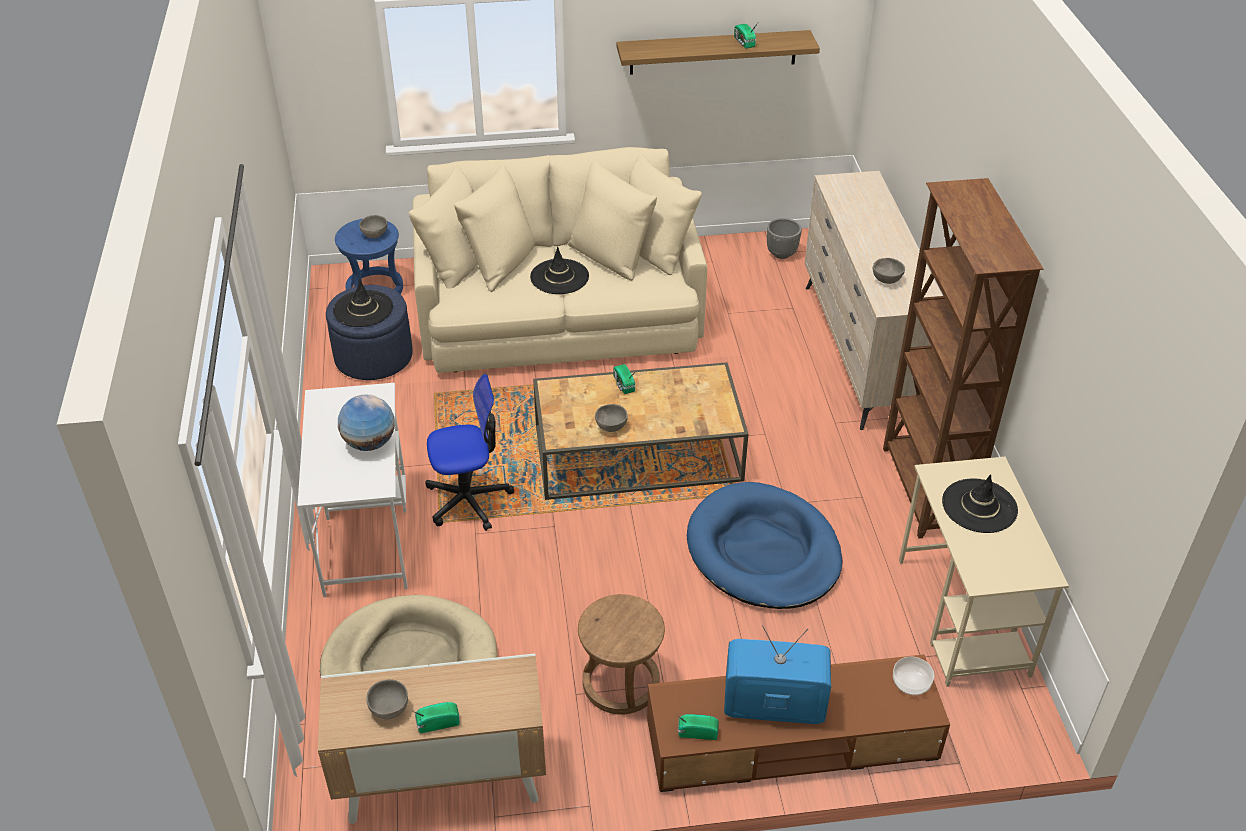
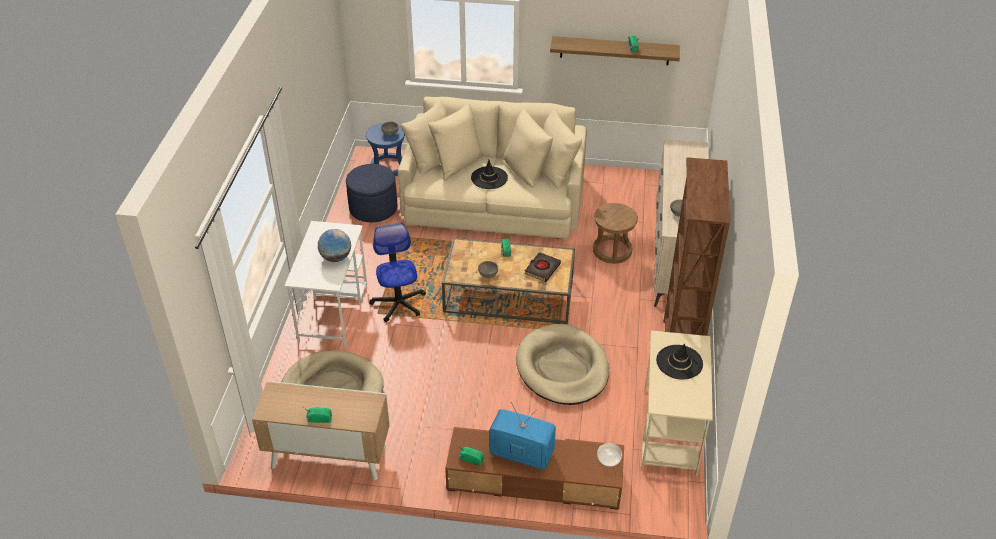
camera: 15 degrees right, 0 degrees up
(363, 309) = (368, 178): black hat -> none
(389, 709) = (296, 406): grey bowl -> none
(468, 500) = (398, 303): office chair -> office chair turned 105 degrees counterclockwise
(621, 682) = (448, 425): brown stool -> brown stool (612, 250)
(691, 402) = (542, 269): none -> black book
(763, 551) = (562, 368): blue dog bed -> beige dog bed
(781, 254) = (650, 186): grey planter -> none

